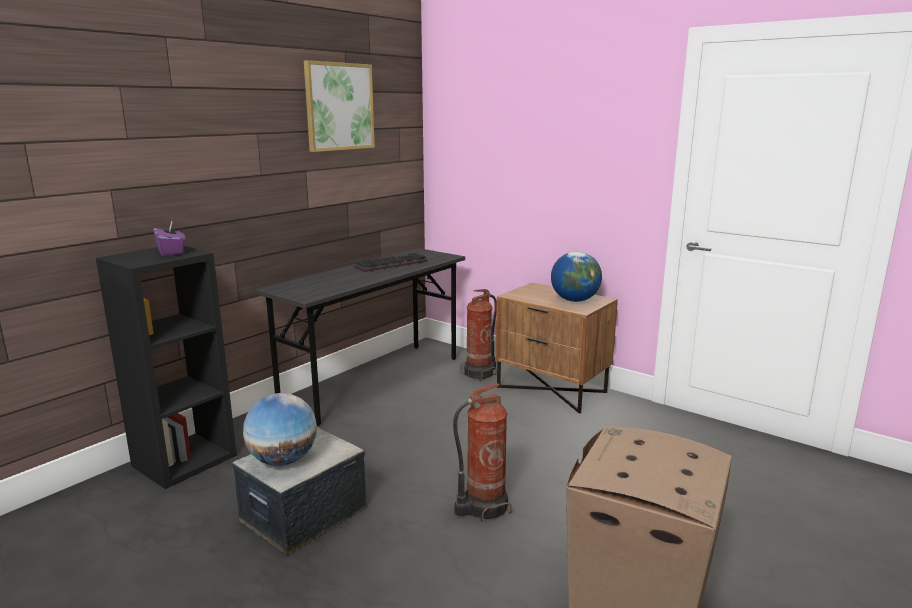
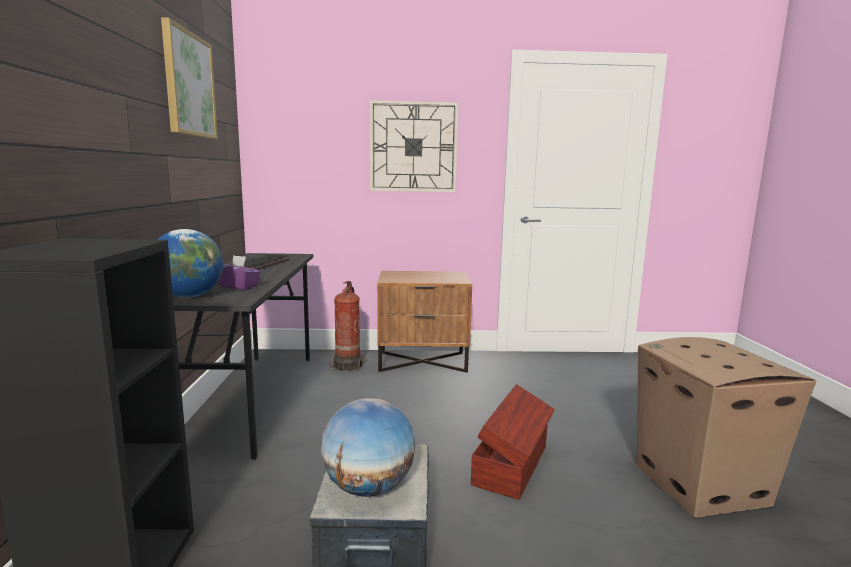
camera: 40 degrees left, 5 degrees down
(171, 252) = (96, 243): purple tissue box -> purple tissue box (238, 286)
(482, 507) = (512, 465): fire extinguisher -> brown storage box
(570, 150) = (413, 147): none -> wall clock
(575, 300) = (441, 276): globe -> globe (189, 296)

